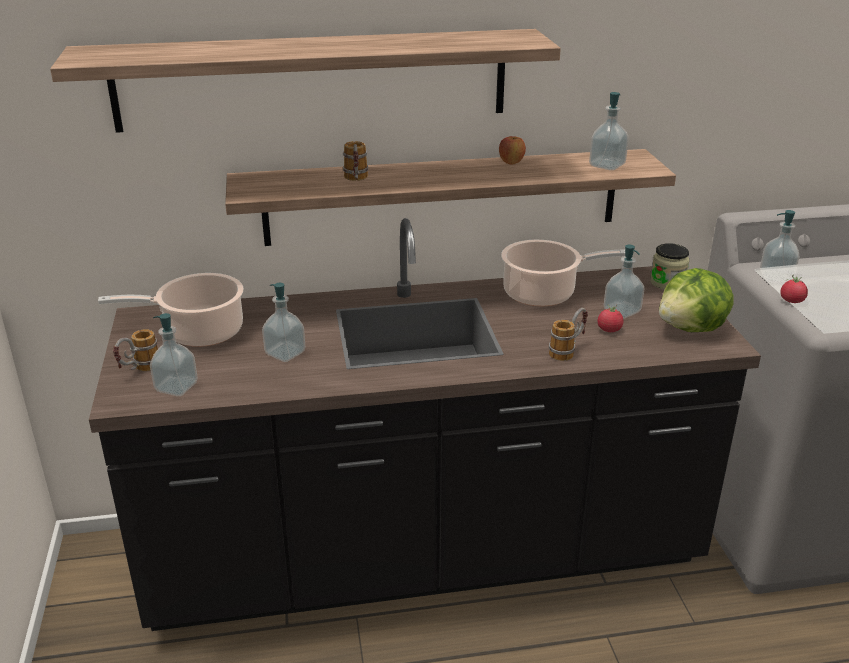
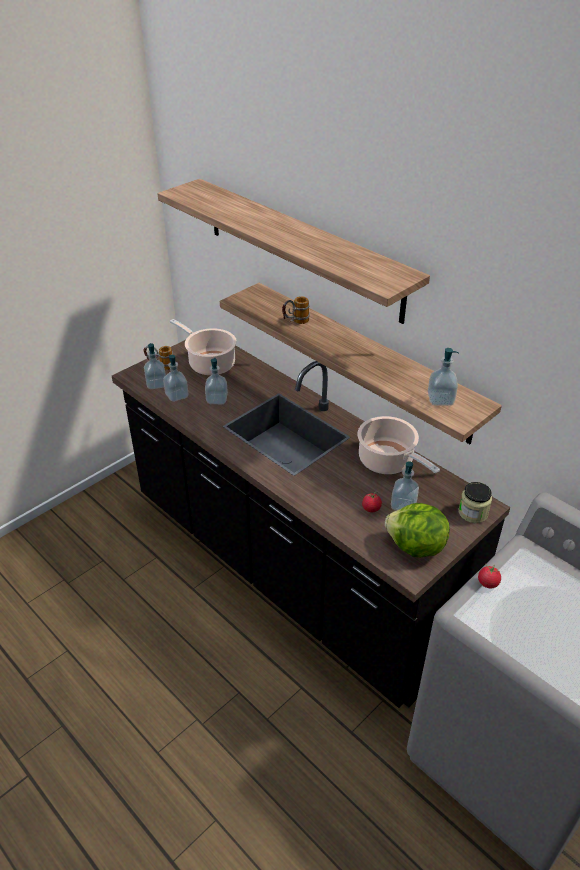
camera: 55 degrees right, 10 degrees up
(511, 162) = (394, 361): apple -> none
(568, 350) = (326, 500): mug -> none
(776, 277) = (521, 563): soap dispenser -> soap dispenser (177, 396)

